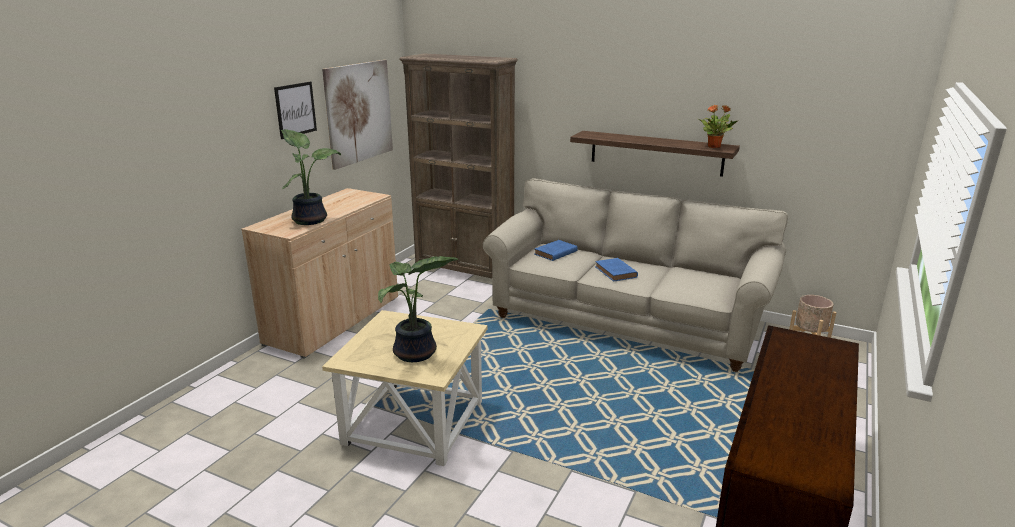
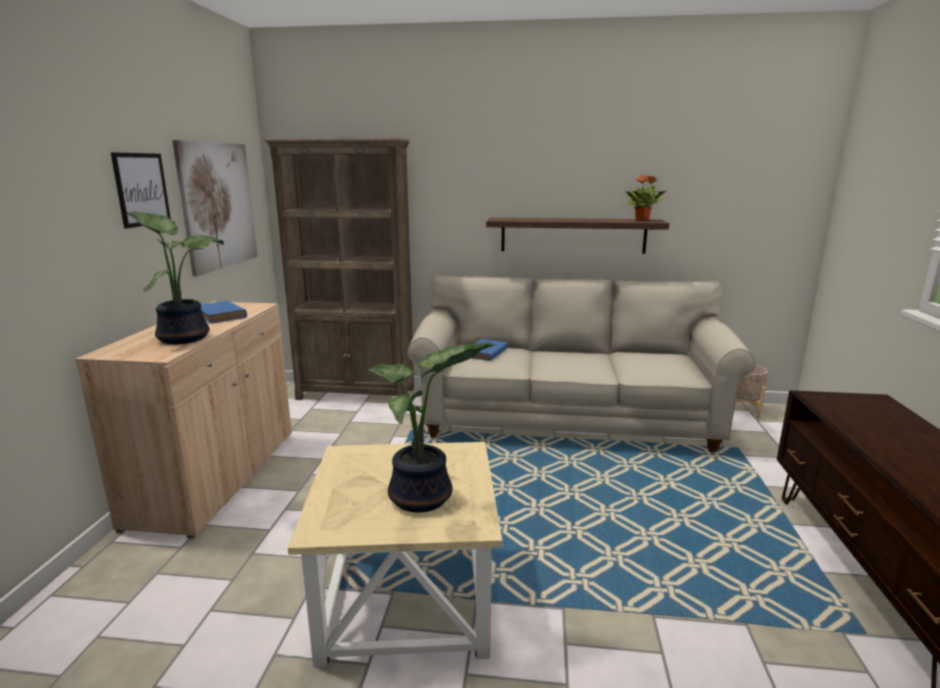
camera: 20 degrees left, 5 degrees down
(616, 272) = (565, 364): blue book -> blue book (221, 316)

